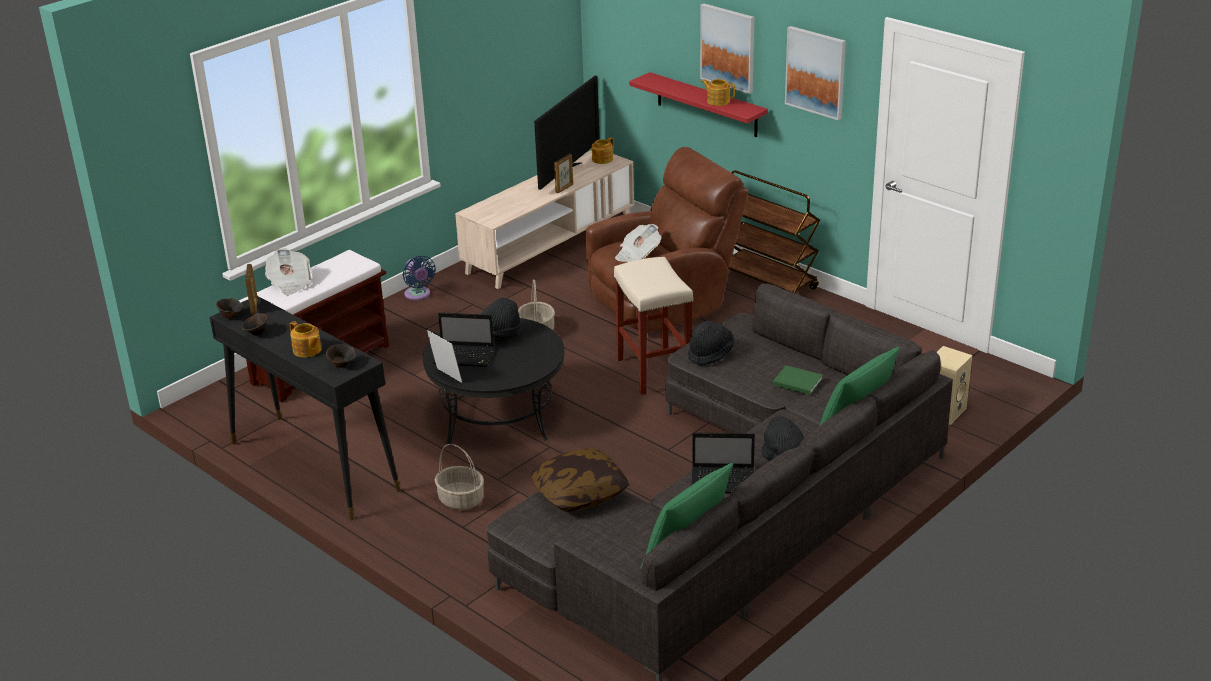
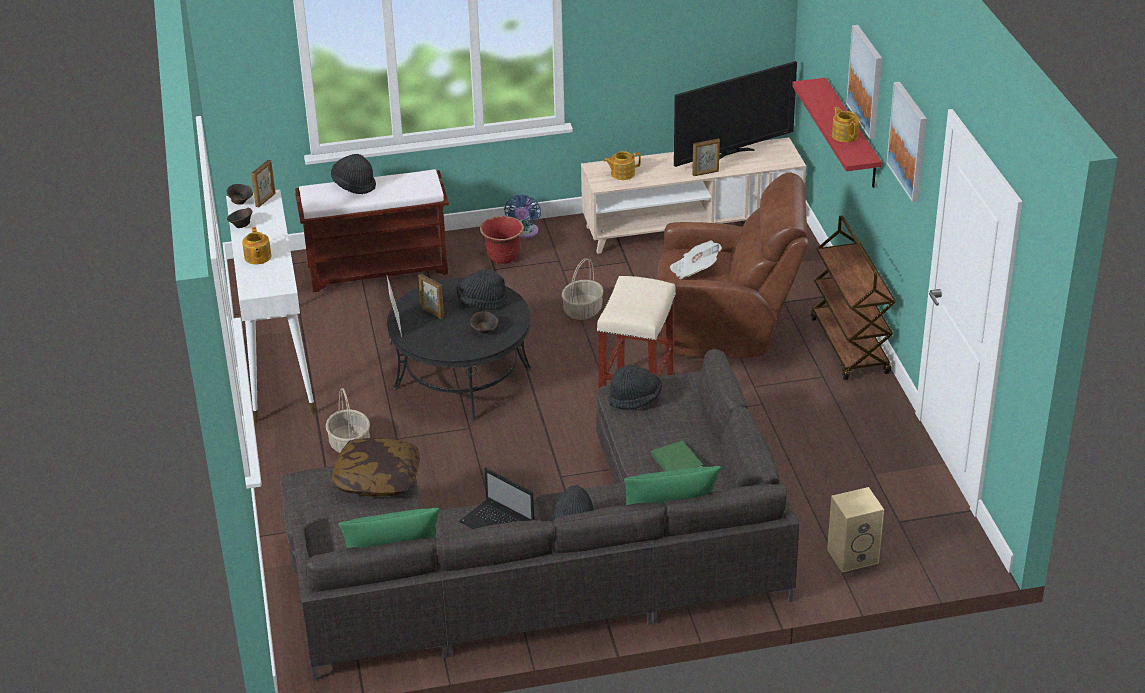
camera: 35 degrees right, 5 degrees up
(290, 283) = (354, 185): newspaper -> black hat
(313, 466) = (276, 361): black console table -> white console table
(342, 365) = (266, 282): brown bowl -> brown bowl (484, 331)
(422, 318) = (503, 257): none -> red planter
(465, 356) = (432, 313): laptop -> picture frame
(602, 159) = (778, 153): teapot -> teapot (622, 174)

